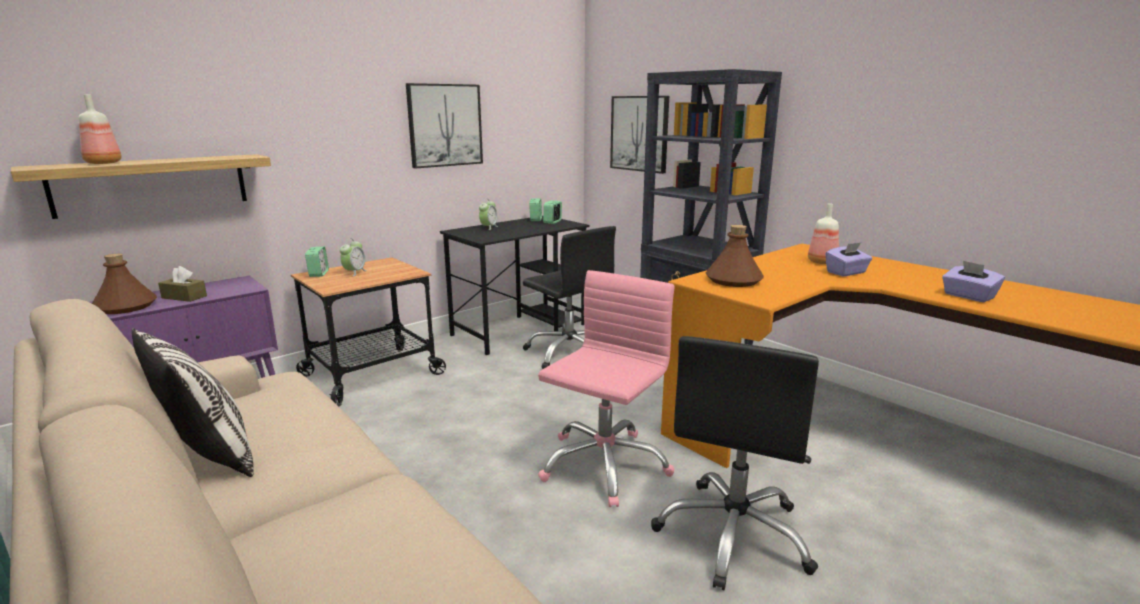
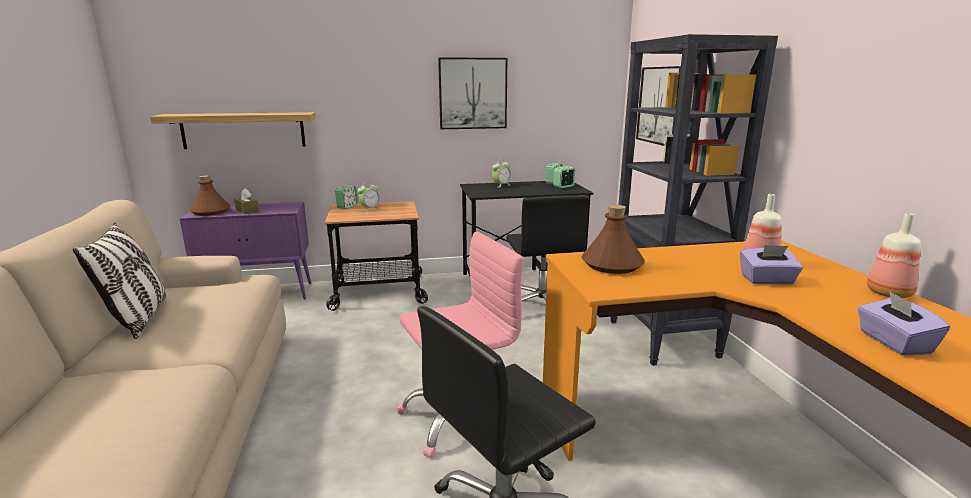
camera: 30 degrees right, 0 degrees up
(104, 163) = (209, 114): bottle -> bottle (890, 293)

